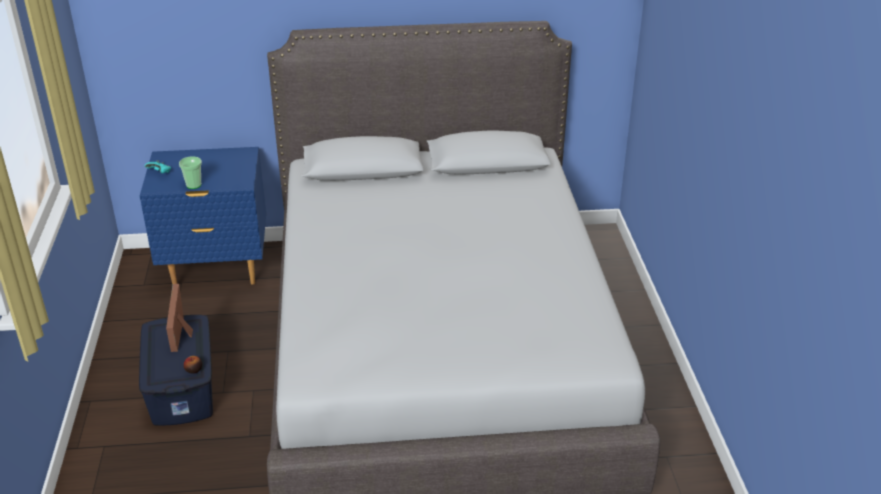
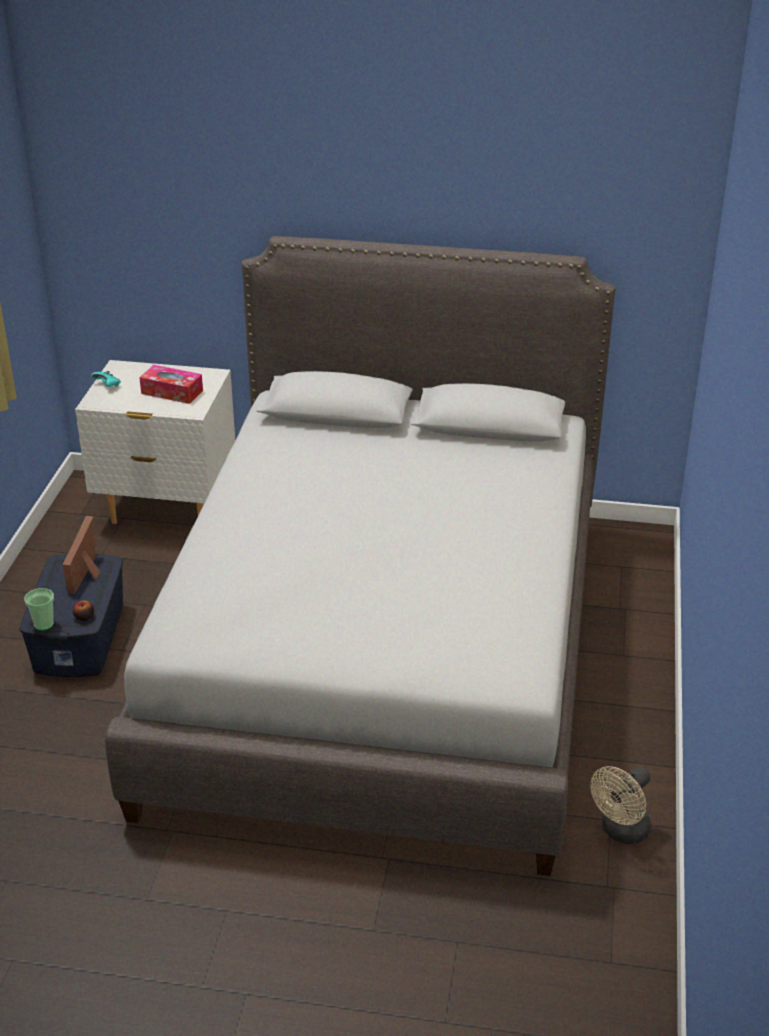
camera: 15 degrees right, 0 degrees up
(193, 185) = (138, 405): cup -> cup (43, 624)
(216, 270) = (167, 509): blue nightstand -> white nightstand
(217, 170) = (172, 392): none -> tissue box
(678, 464) = (621, 832): none -> beige fan

